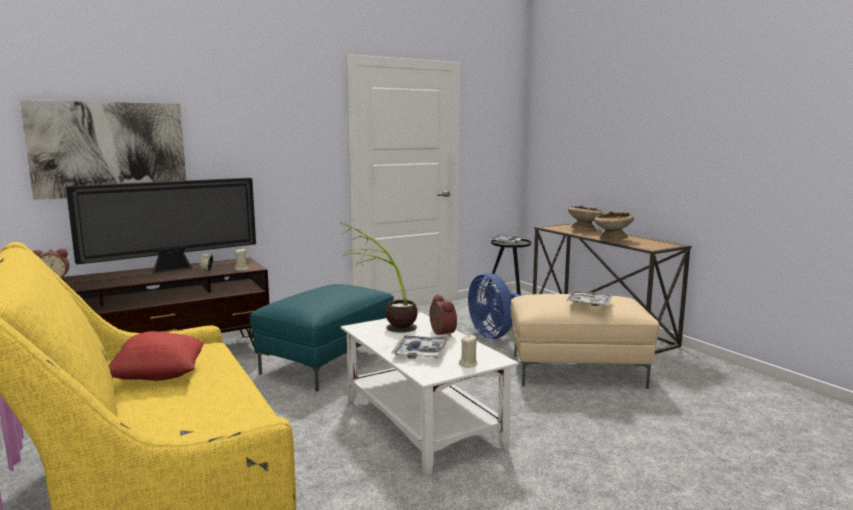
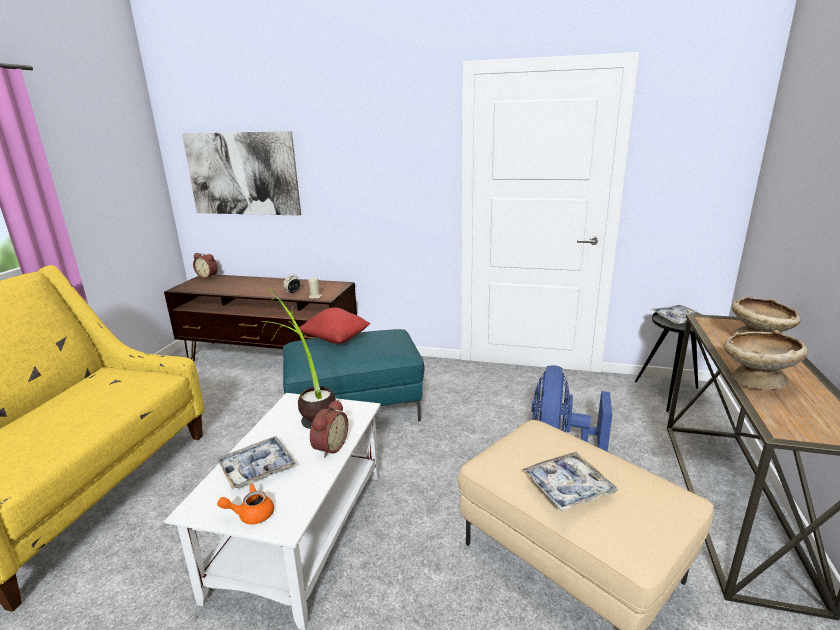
camera: 45 degrees right, 10 degrees up
(158, 376) = (79, 400): red pillow -> red pillow (335, 339)
(174, 269) = (281, 283): television -> none
(468, 364) = (251, 514): beige candle -> orange teapot

